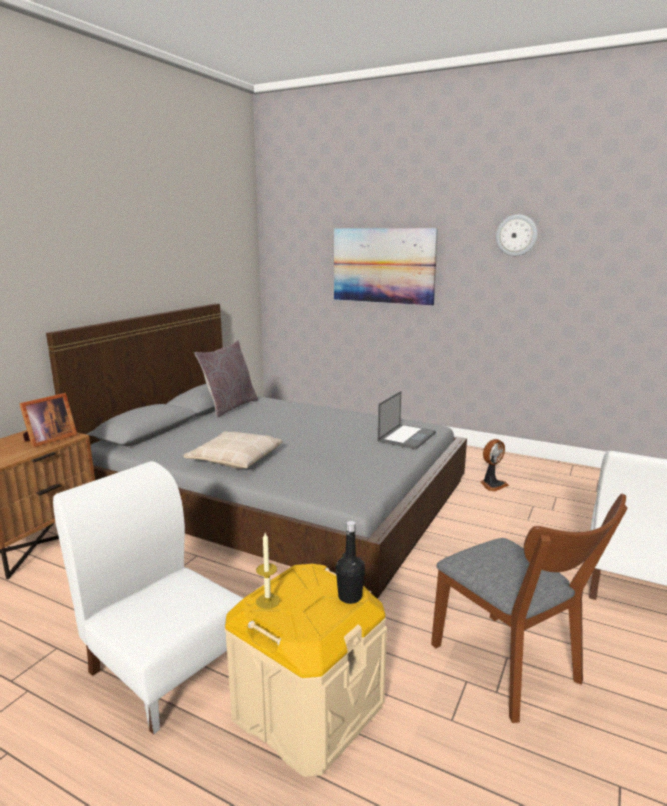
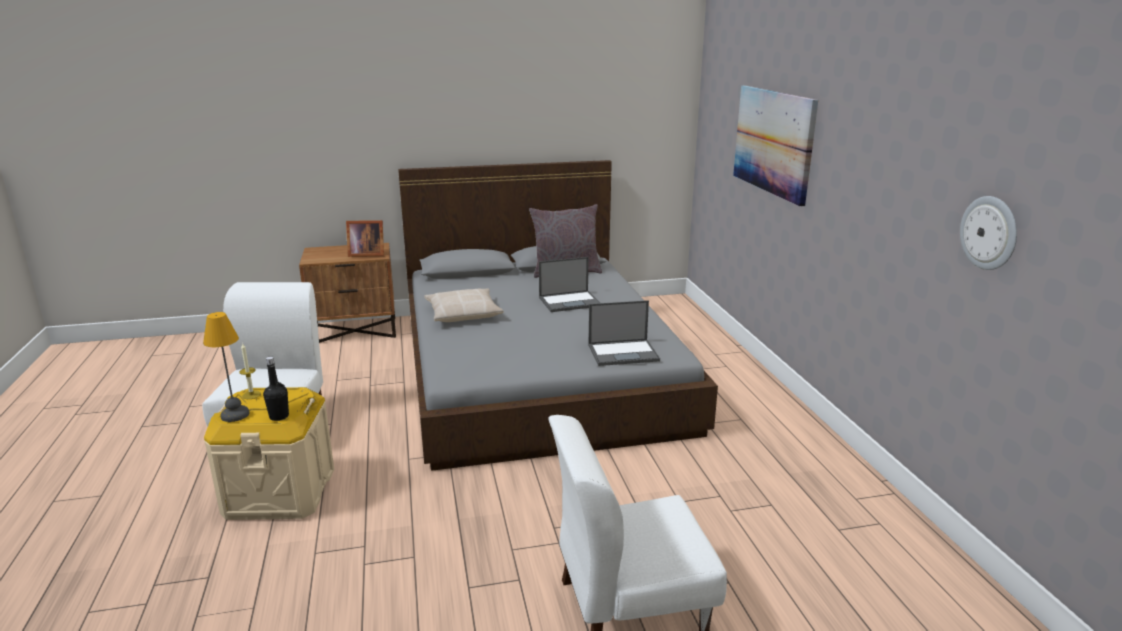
camera: 50 degrees right, 5 degrees up
(290, 422) = (570, 301): none -> laptop
(308, 625) = (234, 415): none -> table lamp
(492, 484) = (731, 456): fan -> none
(512, 670) = (398, 564): brown chair -> none
(516, 235) = (883, 124): wall clock -> wall clock (989, 233)

